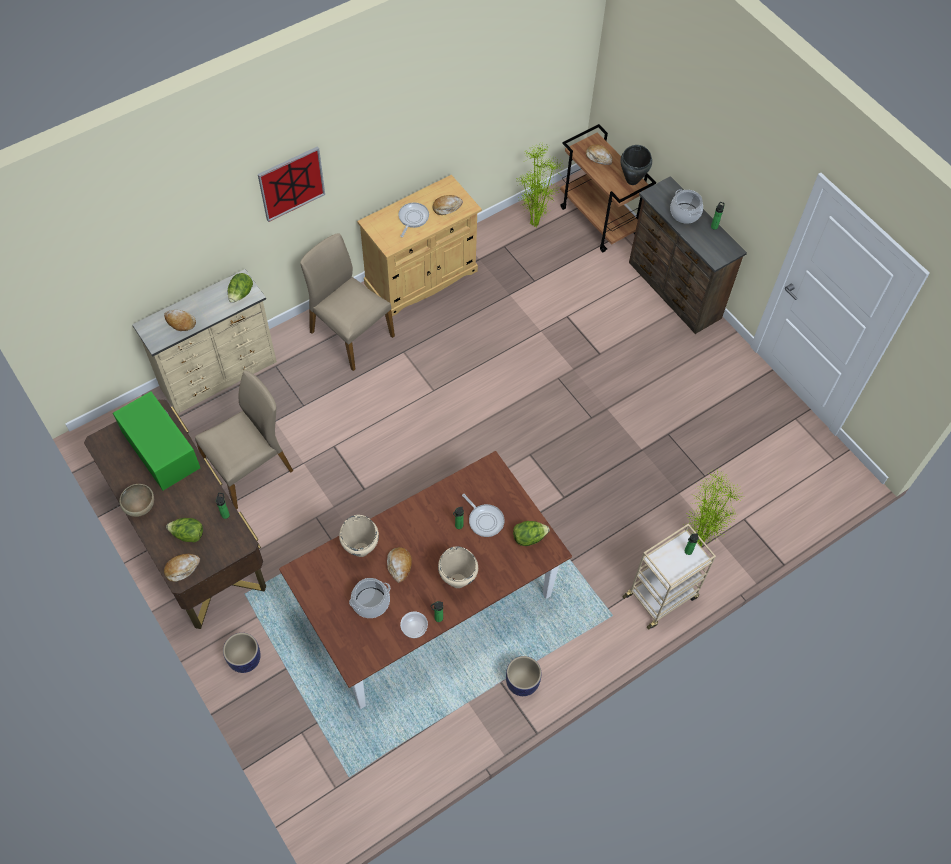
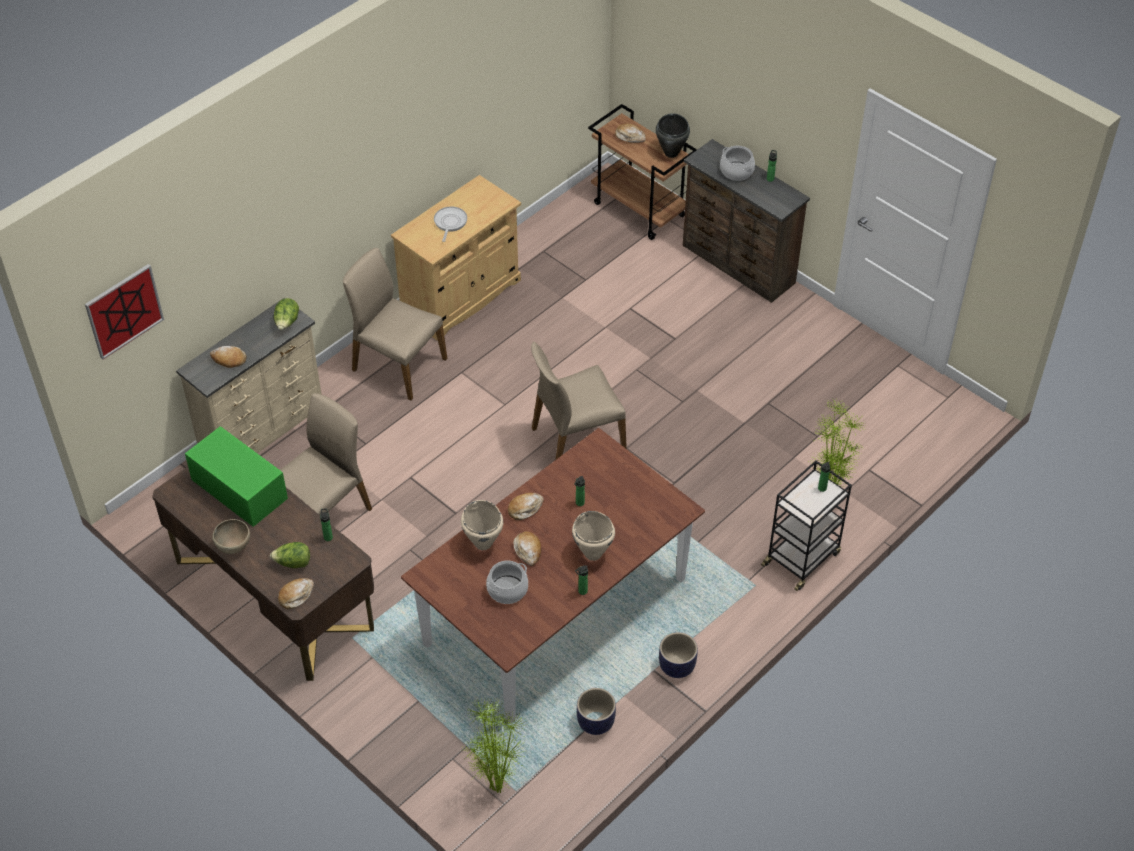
camera: 10 degrees left, 10 degrees down
(245, 659) = (371, 700): planter -> planter (596, 722)
(291, 183) = (327, 193): picture -> picture (124, 311)
(414, 627) = (560, 604): bowl -> none
(447, 207) = (483, 206): bread -> bread (525, 508)
(484, 520) = (605, 493): frying pan -> none
(488, 436) = (577, 438): none -> beige chair
(529, 537) = (656, 501): lettuce -> none
(534, 225) = (570, 225): potted plant -> potted plant (496, 790)
(661, 596) = (802, 558): beige cart -> black cart

